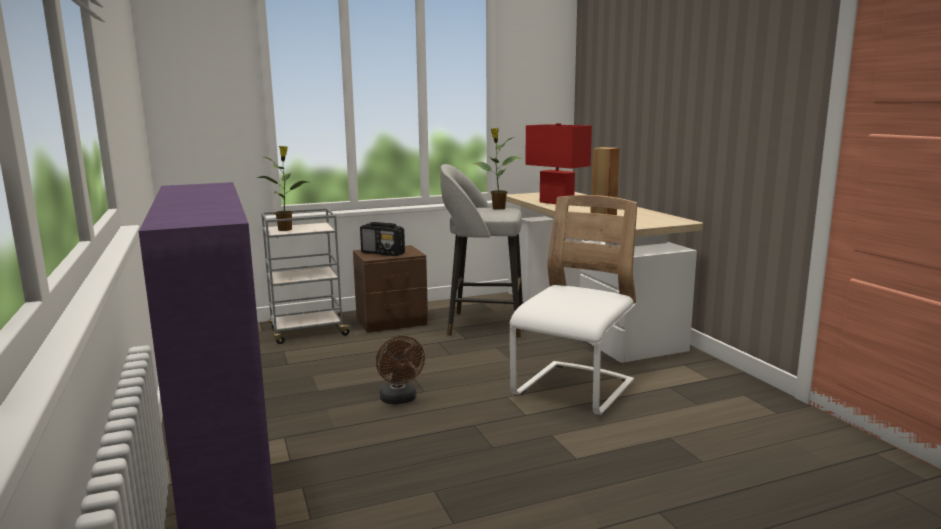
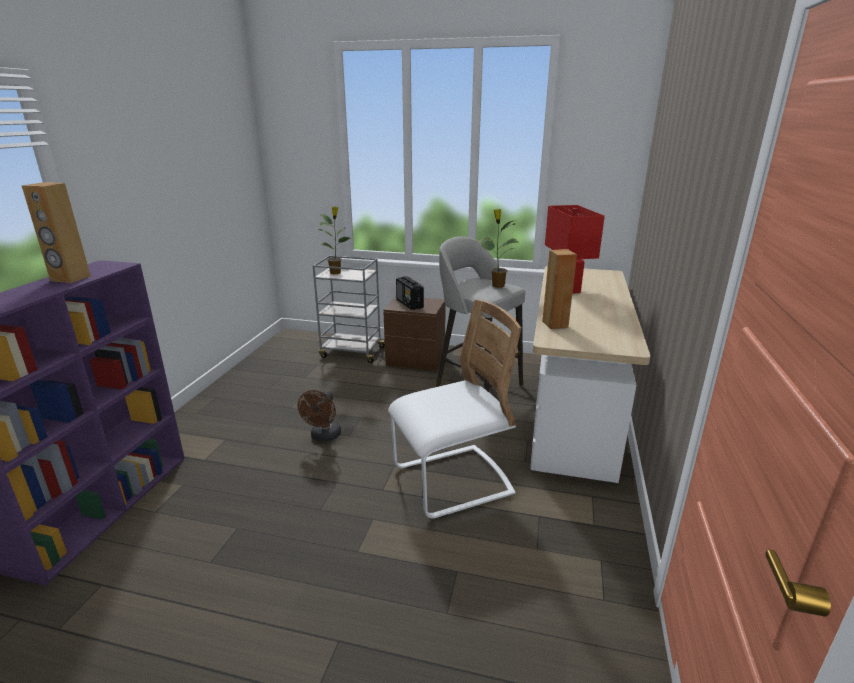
camera: 35 degrees right, 10 degrees up
(199, 193) = (70, 278): none -> brown speaker

